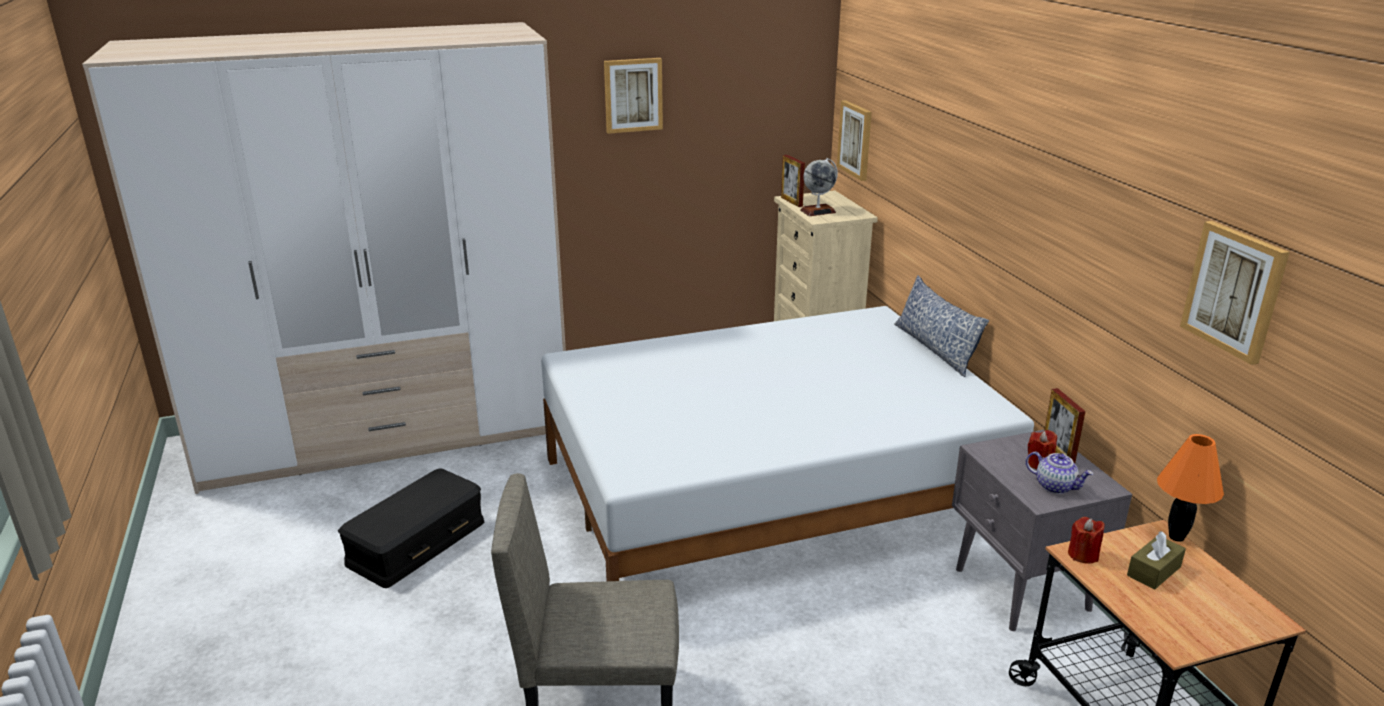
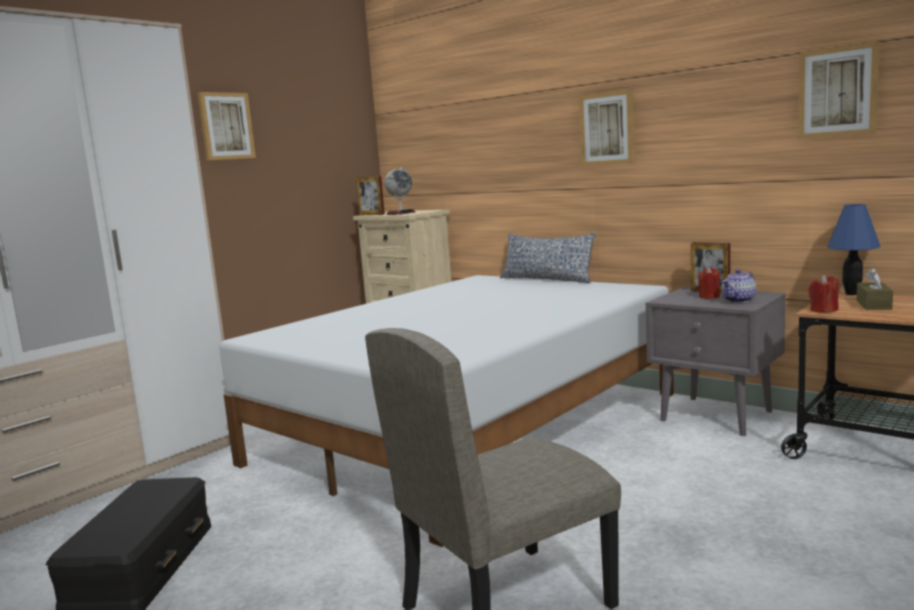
camera: 30 degrees left, 15 degrees down
(855, 140) = (410, 160): picture -> picture (607, 128)
(1055, 486) = (739, 300): teapot -> teapot turned 135 degrees clockwise
(1176, 537) = (851, 294): orange table lamp -> blue table lamp

